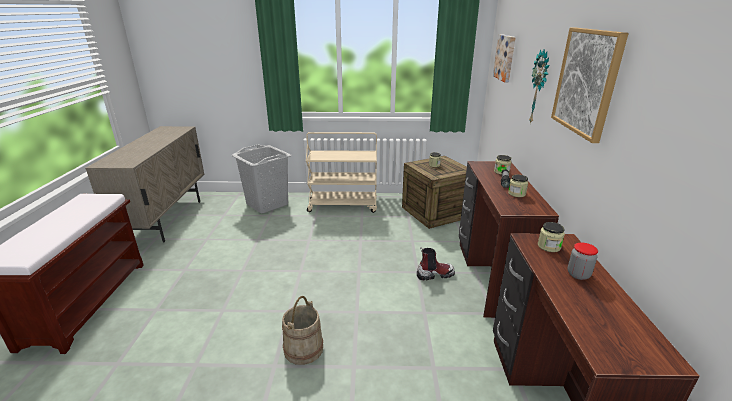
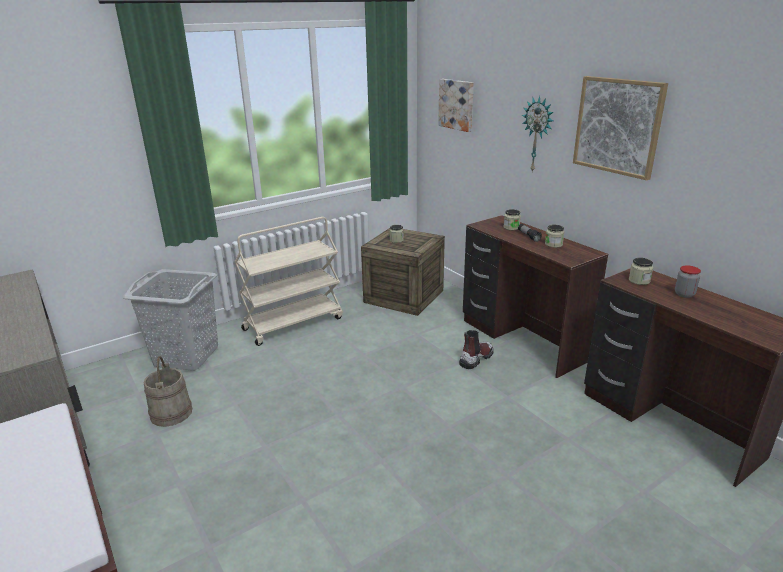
camera: 35 degrees left, 0 degrees up
(303, 349) = (444, 487): beige bucket -> beige bucket (171, 413)

